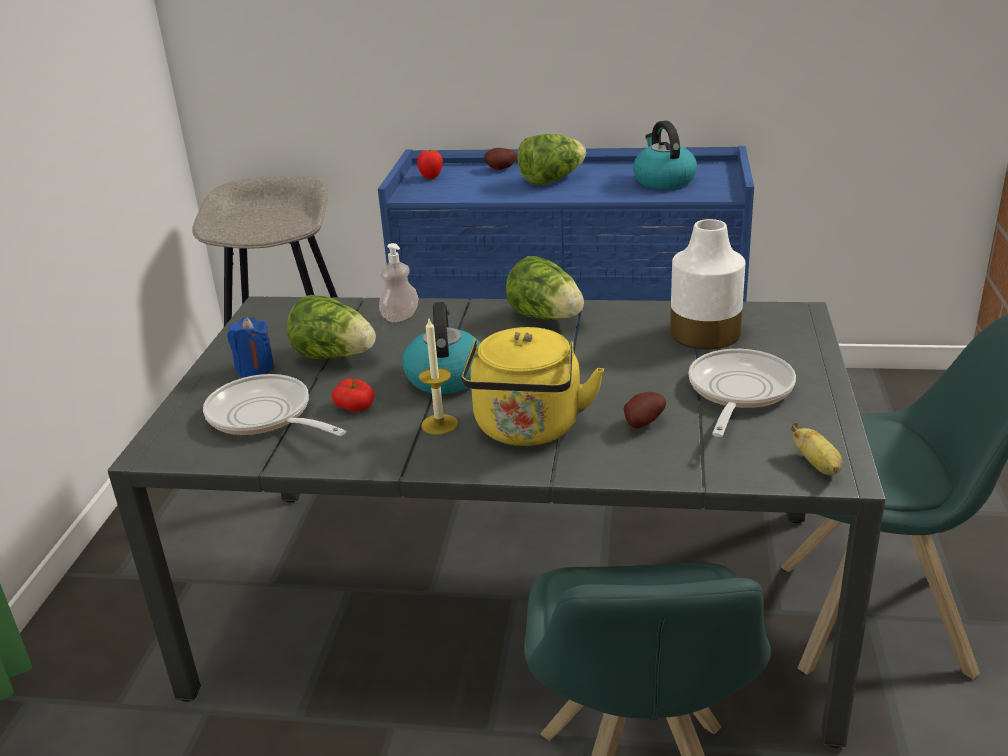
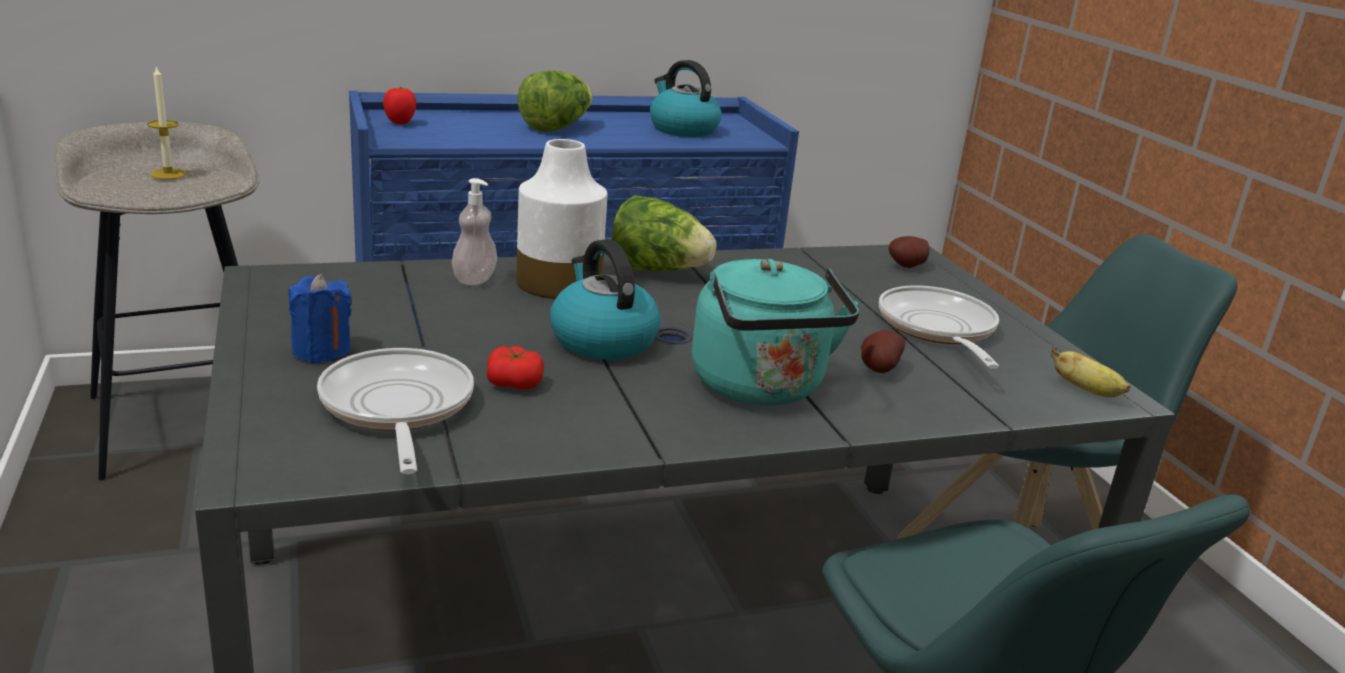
camera: 30 degrees left, 5 degrees down
(265, 417) = (397, 409): frying pan -> frying pan turned 60 degrees clockwise
(334, 356) = (428, 328): lettuce -> none
(439, 424) = (649, 393): candle -> candle (168, 174)
(501, 169) = (482, 116): potato -> potato (908, 267)
(528, 430) = (761, 388): yellow kettle -> turquoise kettle
(705, 332) = (844, 276): white vase -> white vase (559, 282)

